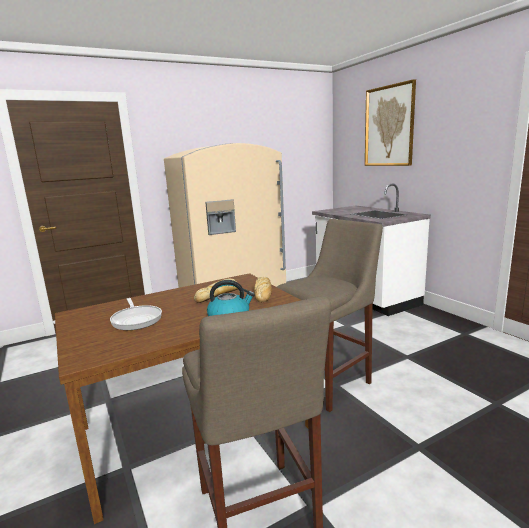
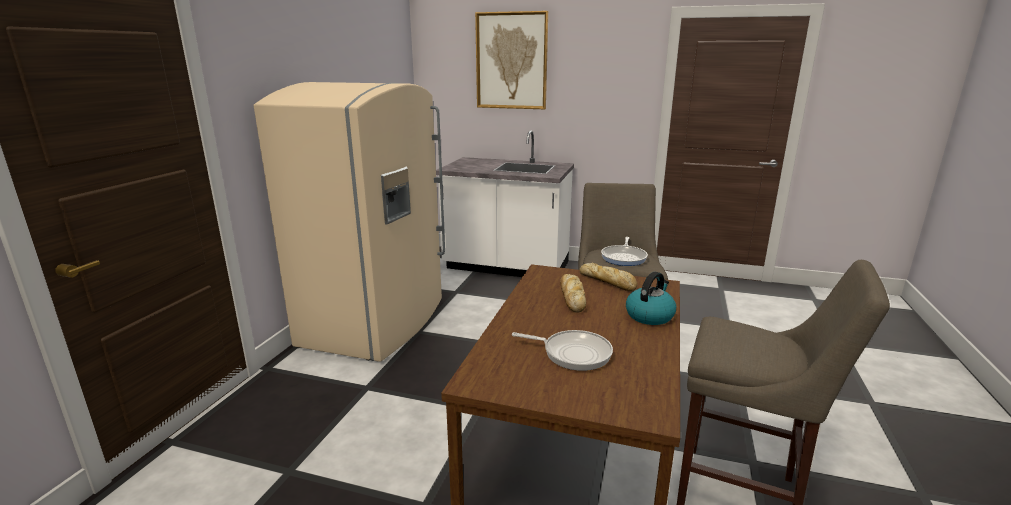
camera: 45 degrees left, 5 degrees up
(320, 283) = (624, 257): none -> frying pan

